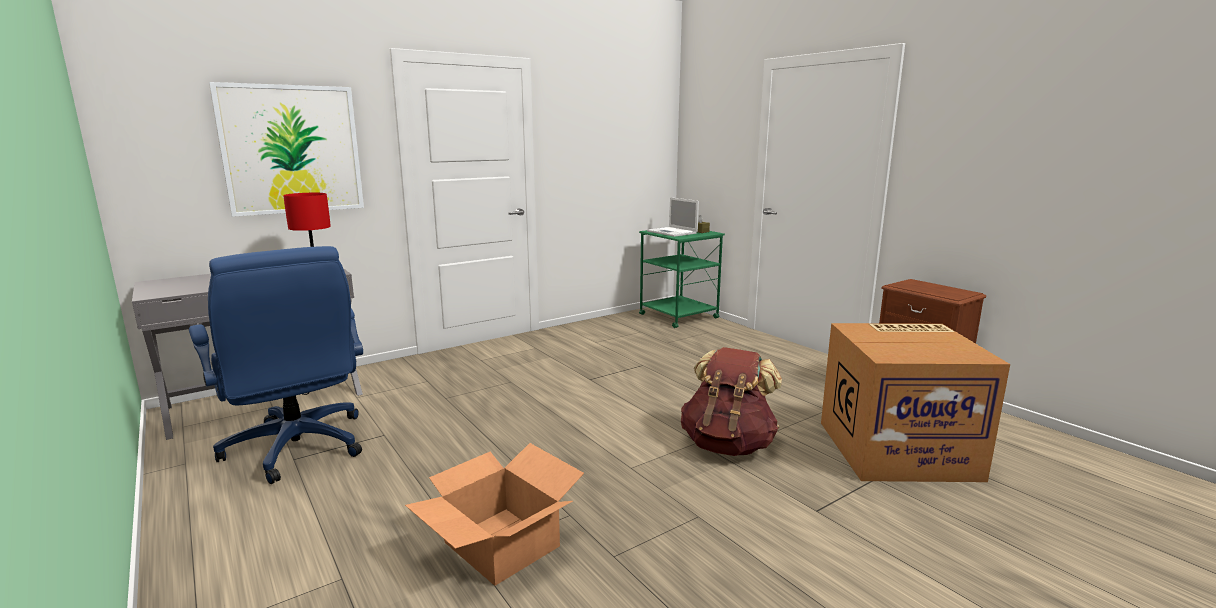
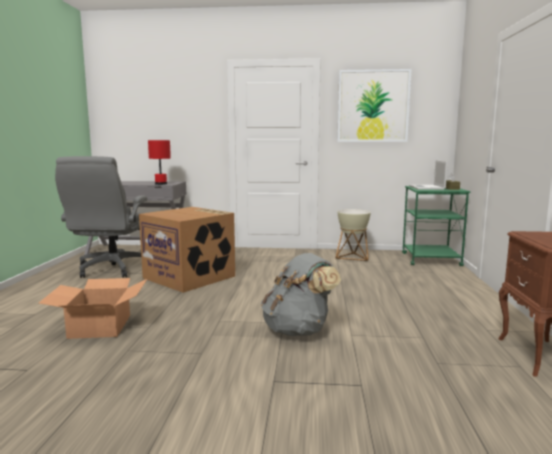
camera: 40 degrees right, 5 degrees down
(292, 149) = (171, 119): picture -> picture (373, 106)
(297, 451) = (110, 270): blue office chair -> grey office chair
(601, 332) = (352, 257): none -> planter
(728, 445) = (298, 330): brown backpack -> grey backpack
(897, 449) = (427, 378): cardboard box -> cardboard box (190, 277)

